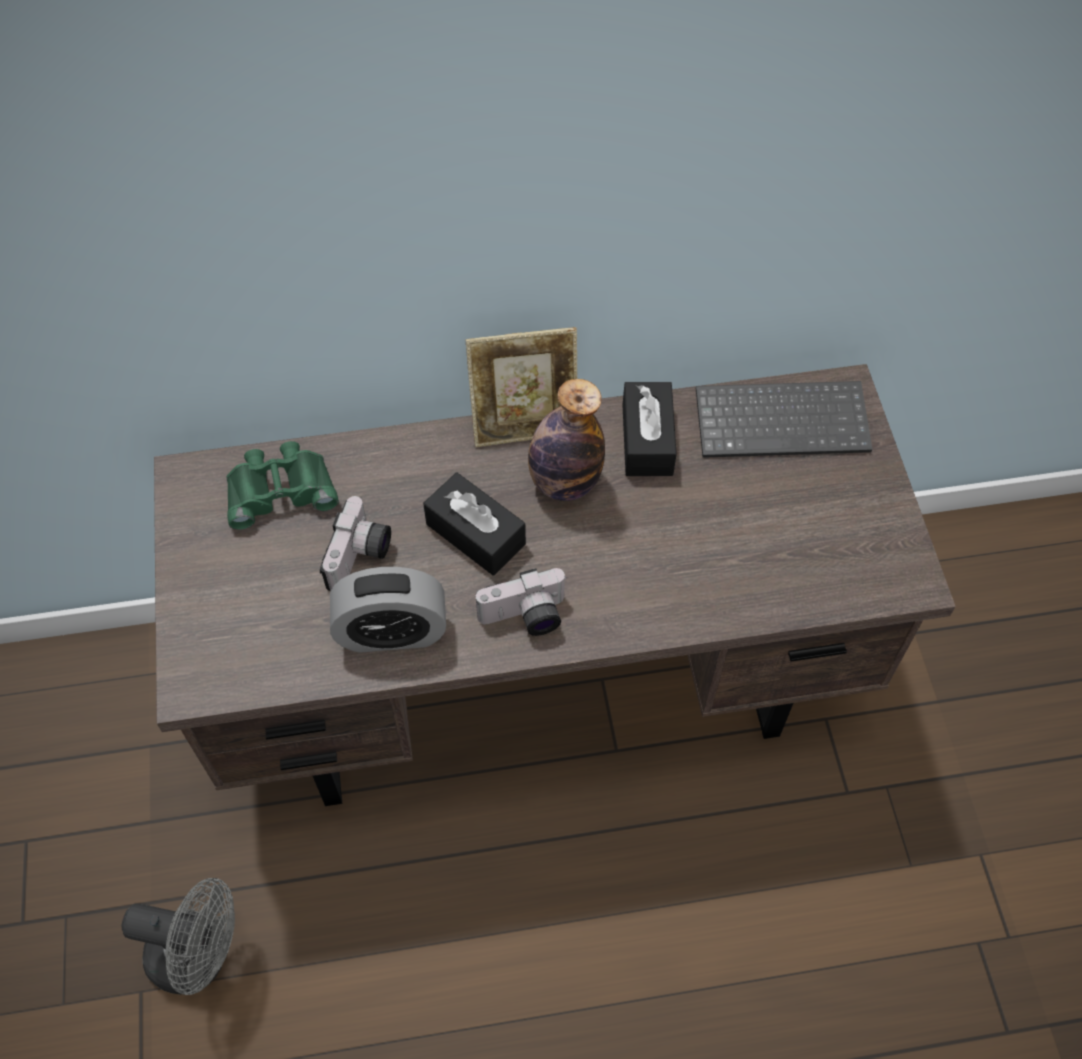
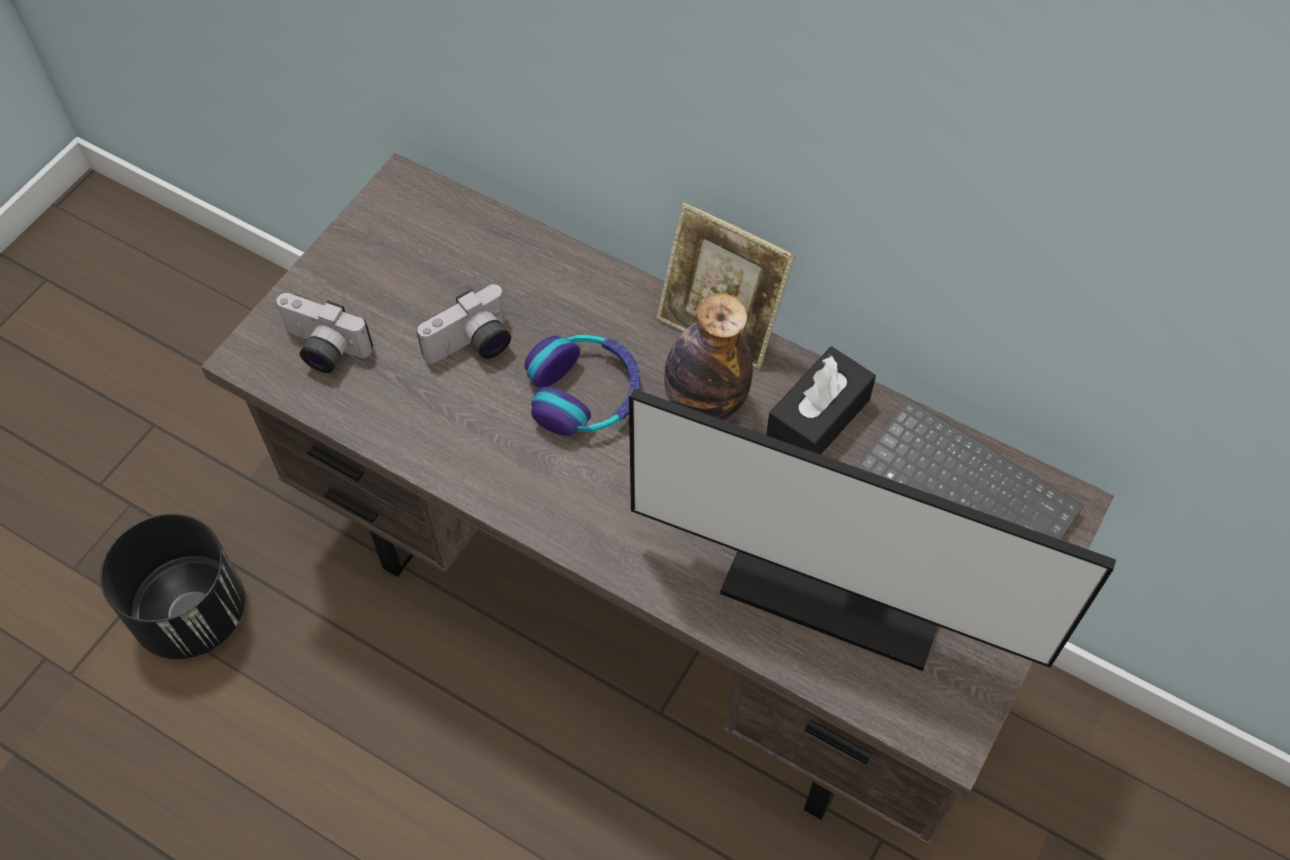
camera: 40 degrees right, 0 degrees up
(201, 956) = (192, 612): grey fan -> black planter
(280, 489) = (464, 245): green binoculars -> none
(392, 632) = (438, 426): alarm clock -> none
(475, 534) = (584, 393): black tissue box -> headphones
(525, 618) = (556, 496): camera -> camera (322, 350)
(764, 544) = (835, 590): none -> monitor

